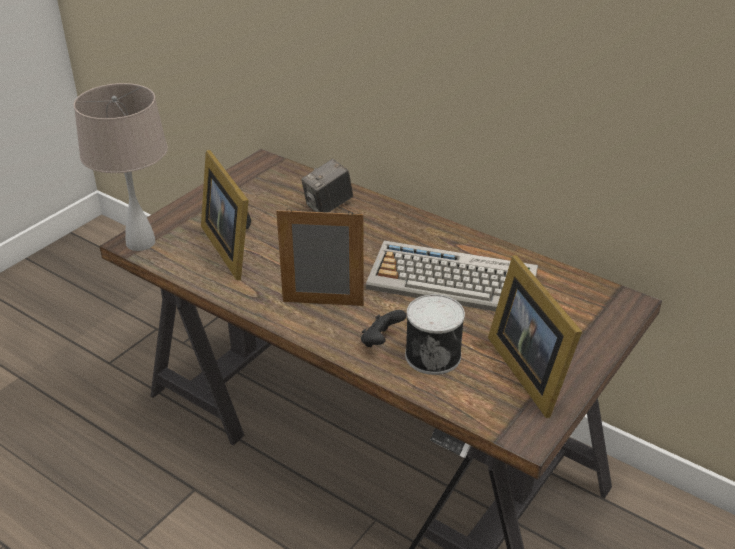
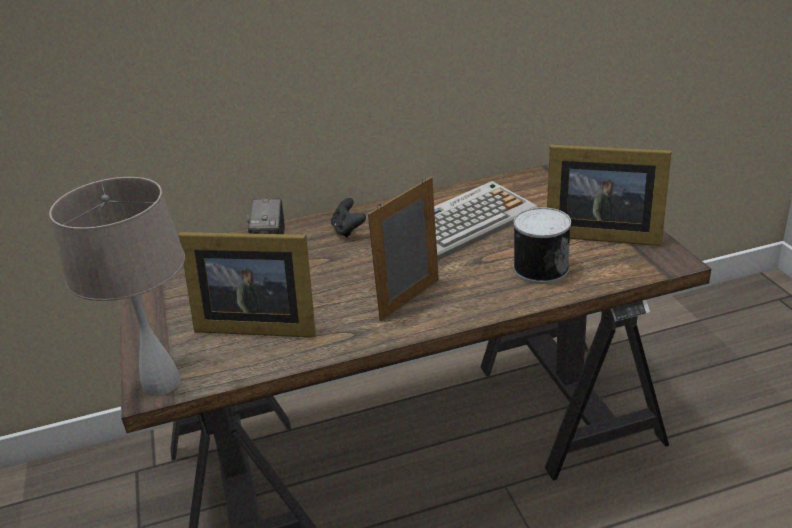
camera: 50 degrees left, 5 degrees down
(381, 341) = (496, 287): black game controller -> black game controller (348, 230)

